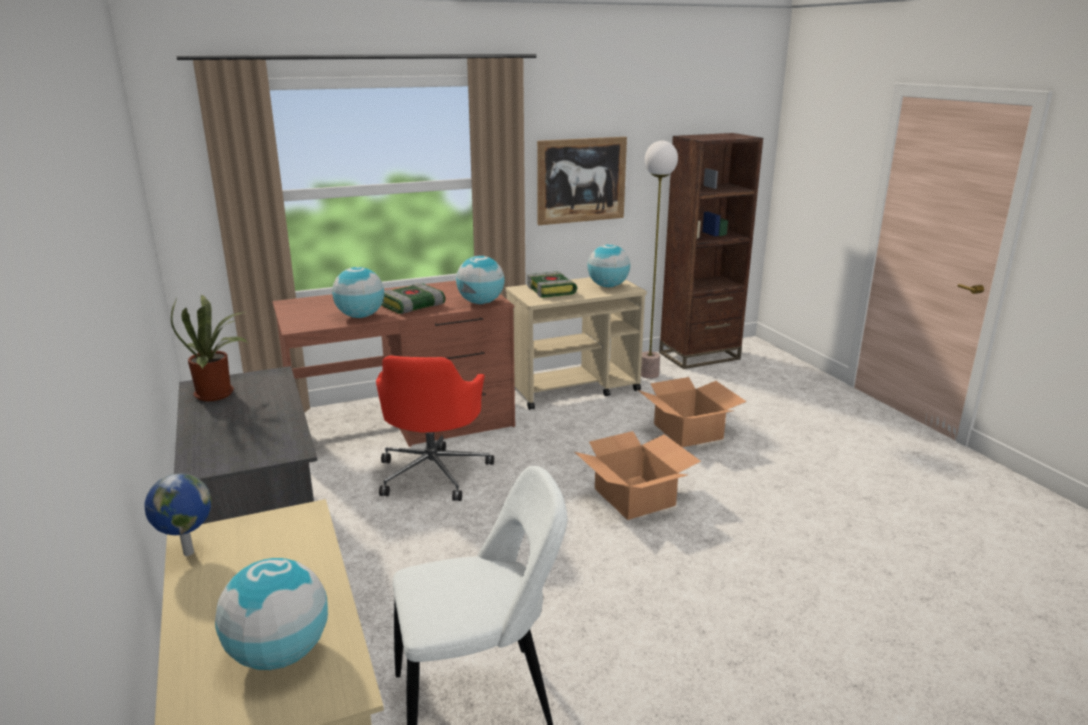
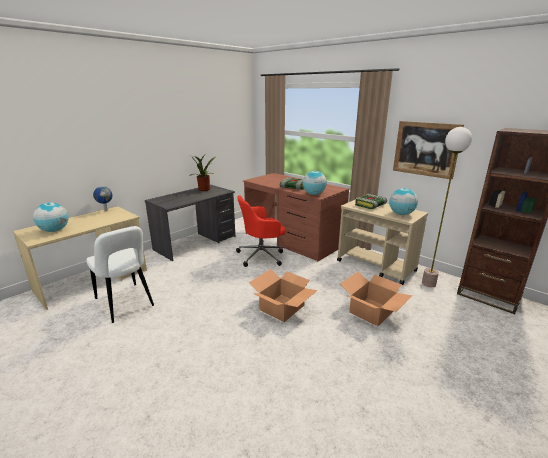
camera: 65 degrees right, 0 degrees up
(360, 316) = (272, 183): globe -> none

